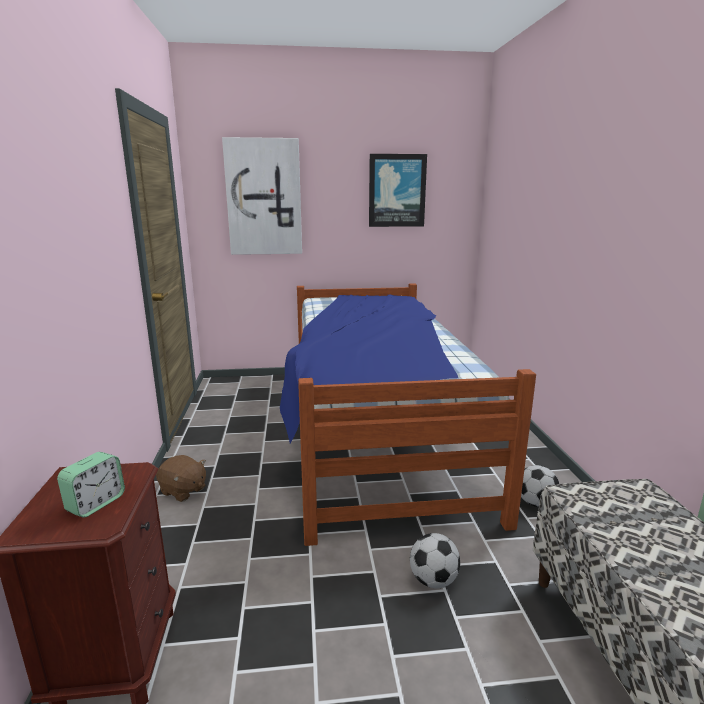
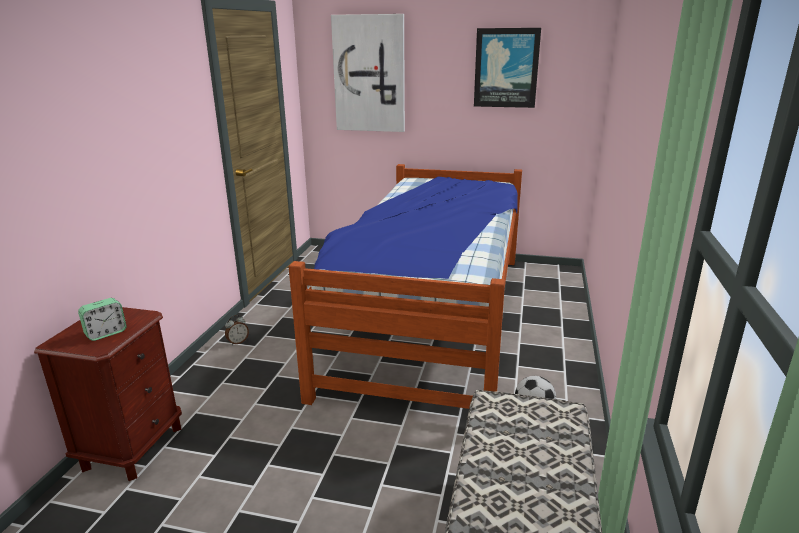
camera: 20 degrees right, 5 degrees up
(183, 491) = (238, 342): brown plush toy -> alarm clock
(433, 580) = (385, 453): football -> none

